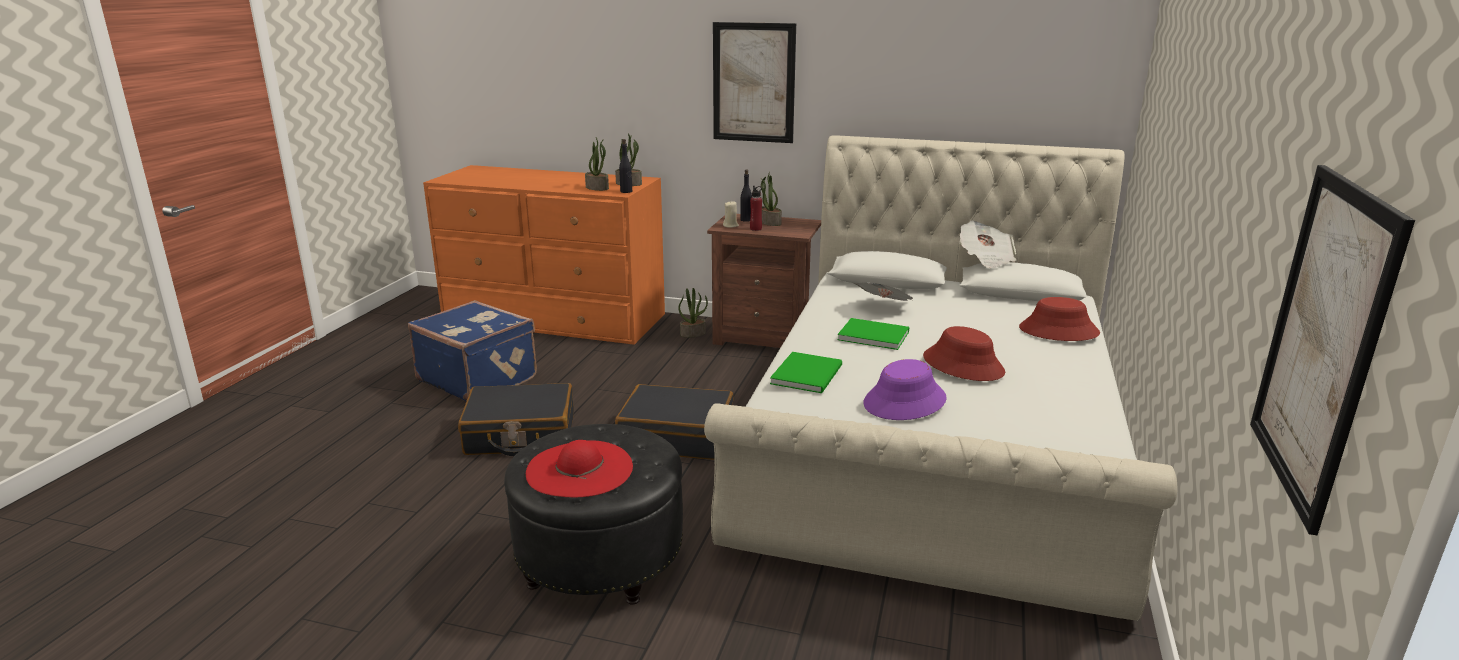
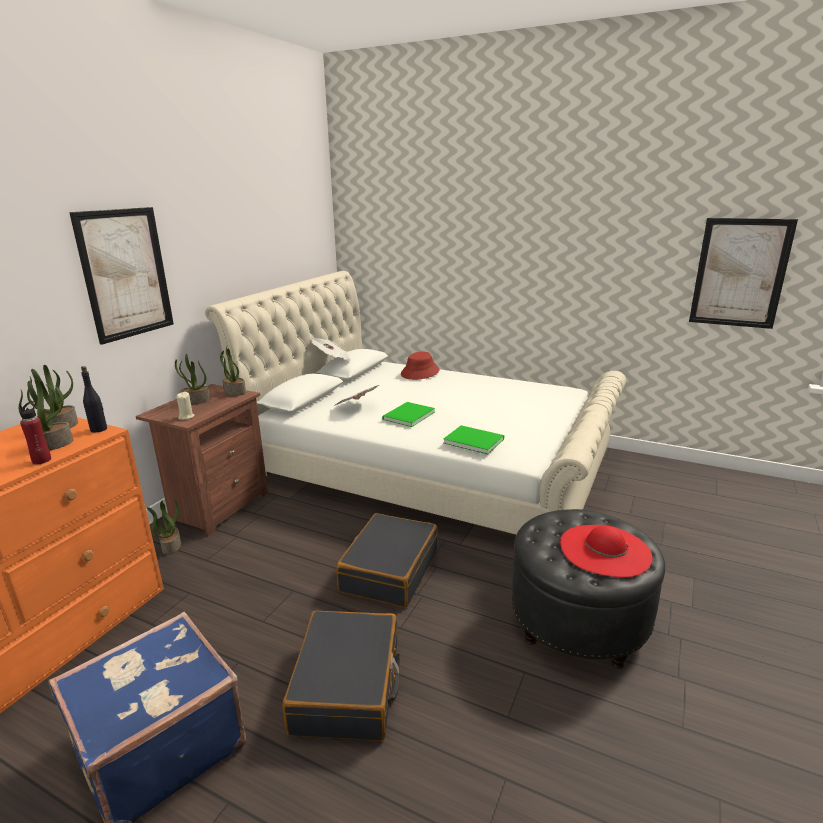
camera: 80 degrees left, 0 degrees up
(746, 220) = (174, 409): black bottle -> none
(756, 229) = (209, 408): red bottle -> red bottle (42, 460)
(802, 230) = (234, 392): none -> potted plant
(905, 401) = (514, 419): purple hat -> none
(963, 365) = (464, 399): red hat -> none

